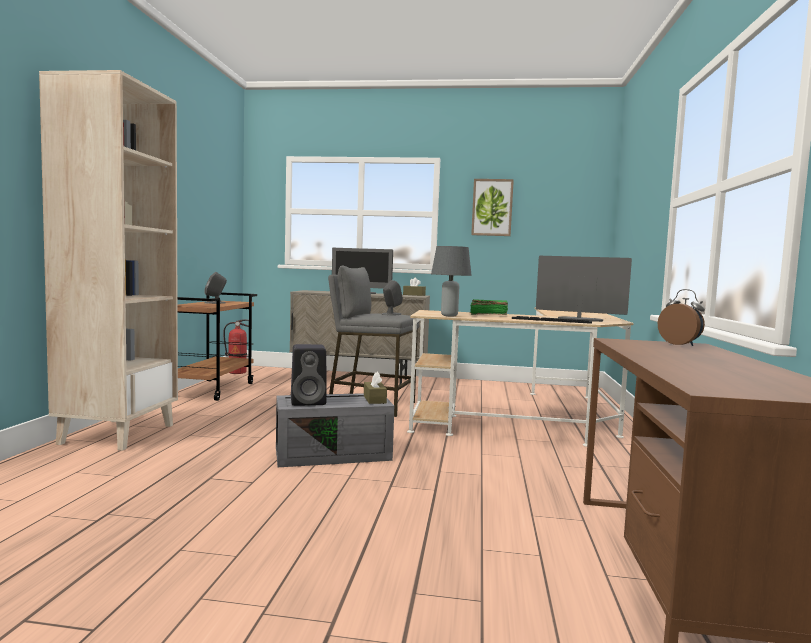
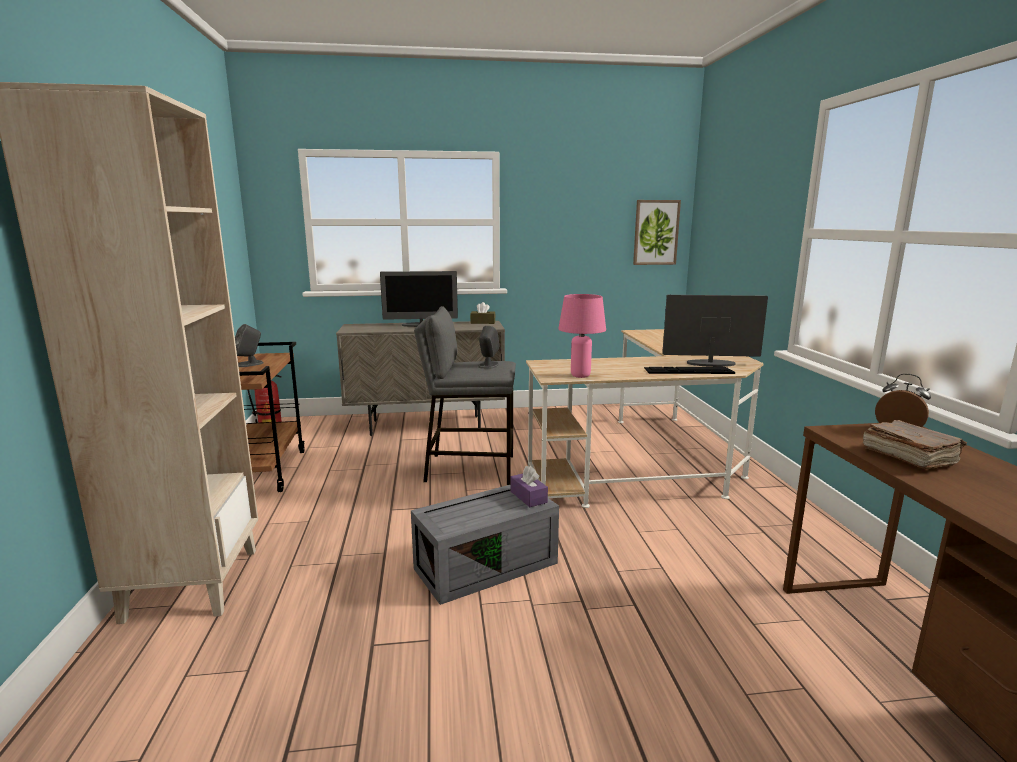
camera: 15 degrees left, 10 degrees up
(309, 402) = (461, 517): black speaker -> none
(374, 399) = (528, 497): brown tissue box -> purple tissue box
(449, 315) = (580, 375): grey table lamp -> pink table lamp
(488, 315) = (612, 365): green book -> none
(492, 207) = (561, 212): picture -> picture (656, 232)
(657, 350) = (908, 457): none -> brown book

